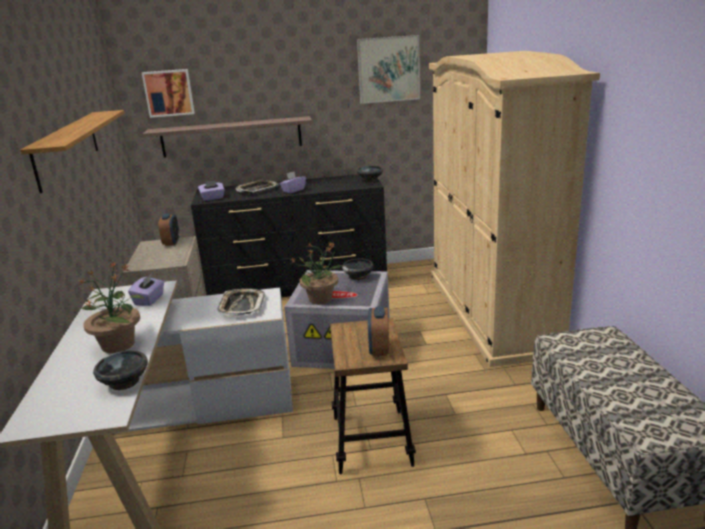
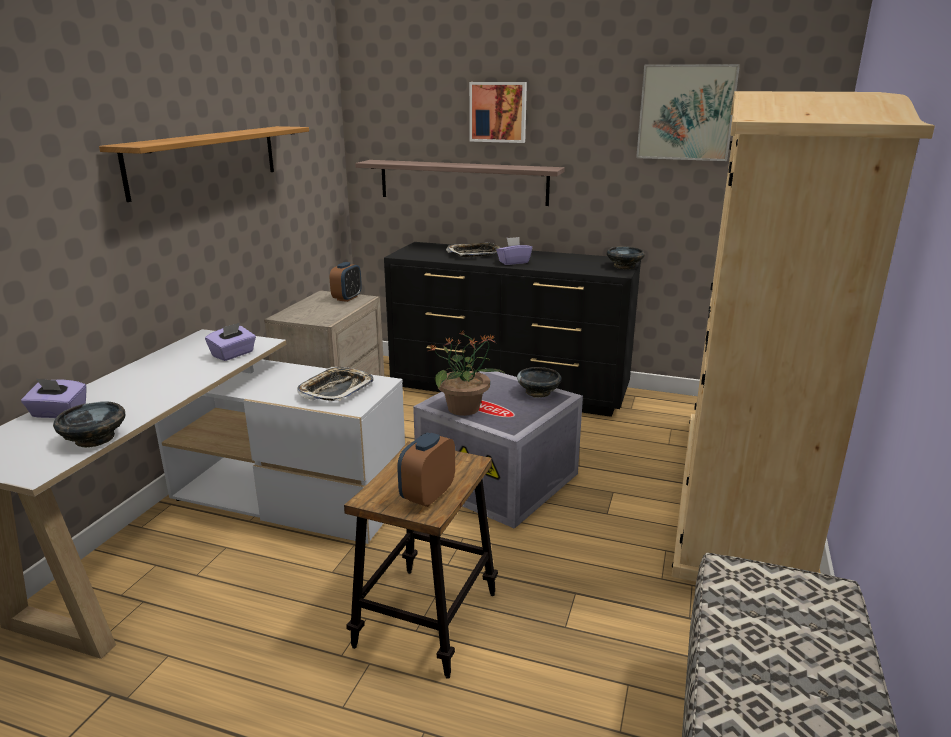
camera: 25 degrees right, 0 degrees up
(118, 344) = (144, 395): potted plant -> none
(169, 93) = (397, 117): picture -> picture (498, 112)
(212, 198) = (415, 254): purple tissue box -> purple tissue box (58, 413)

